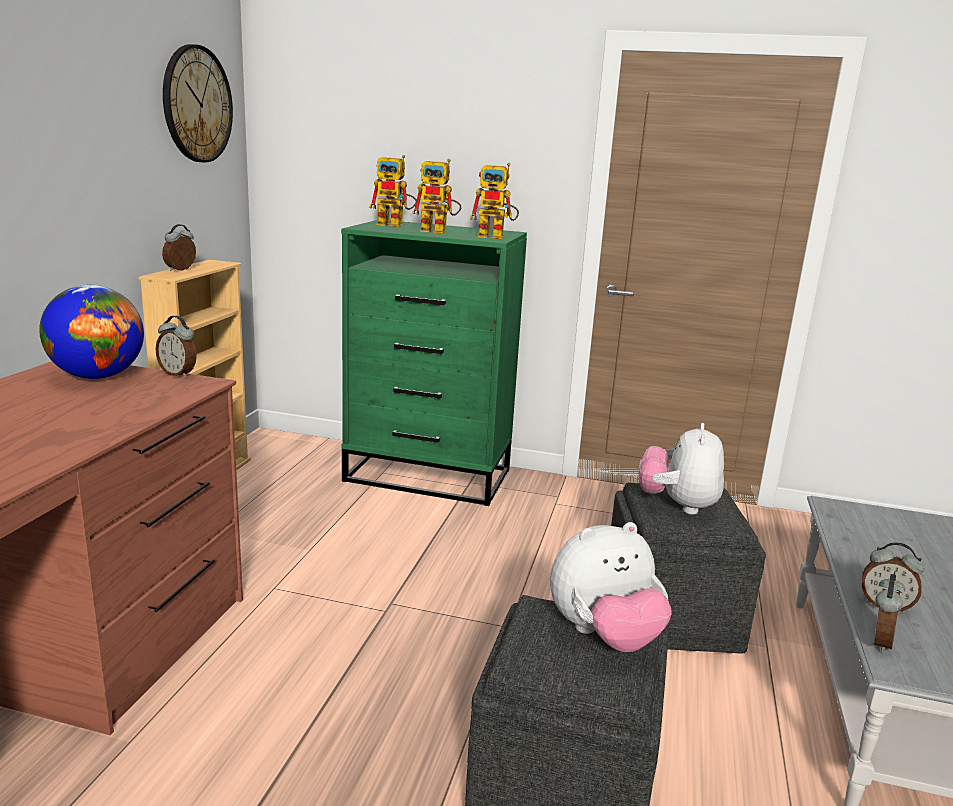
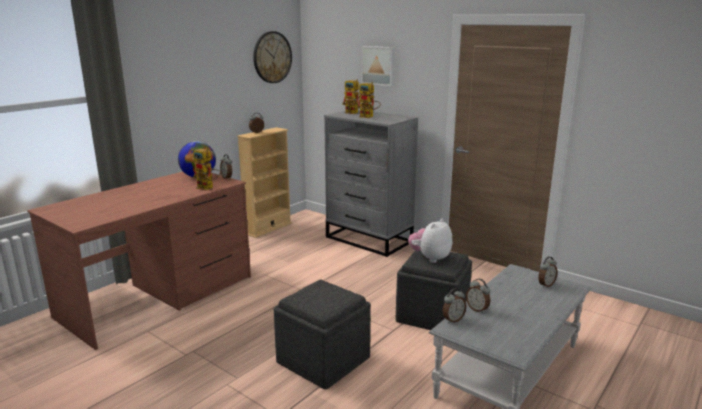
camera: 25 degrees right, 0 degrees up
(429, 476) = (369, 240): green dresser -> grey dresser
(435, 131) = (378, 65): none -> picture
(497, 237) = (393, 120): toy robot -> toy robot (208, 188)
(604, 636) = (335, 296): plush toy -> none
(912, 529) = (545, 285): none -> alarm clock

